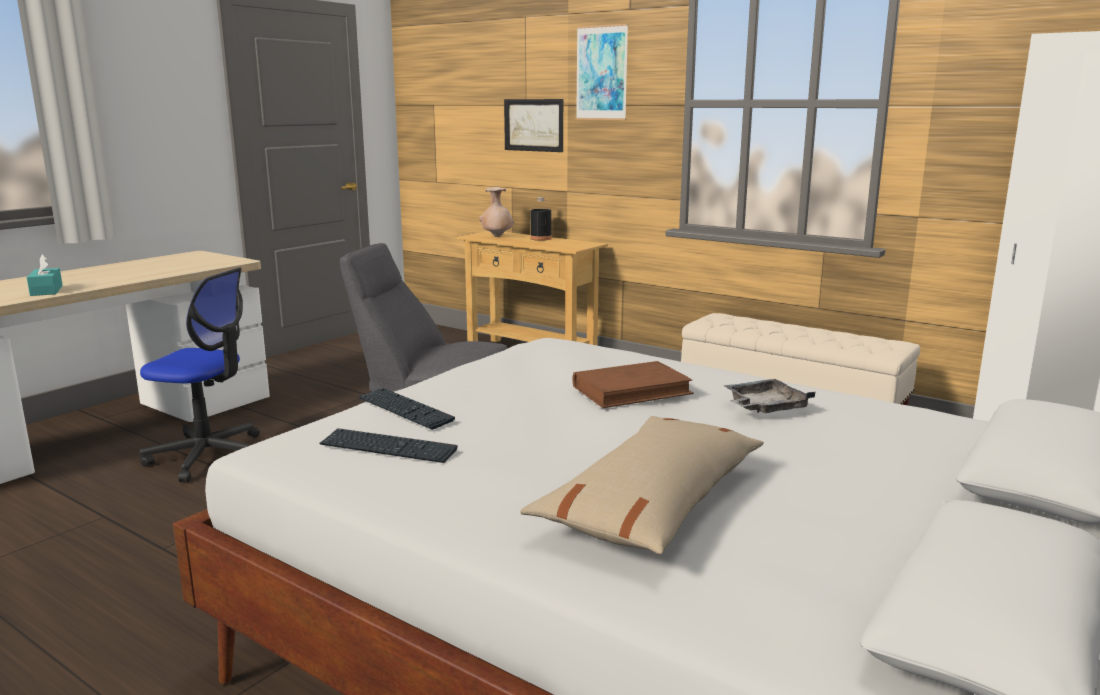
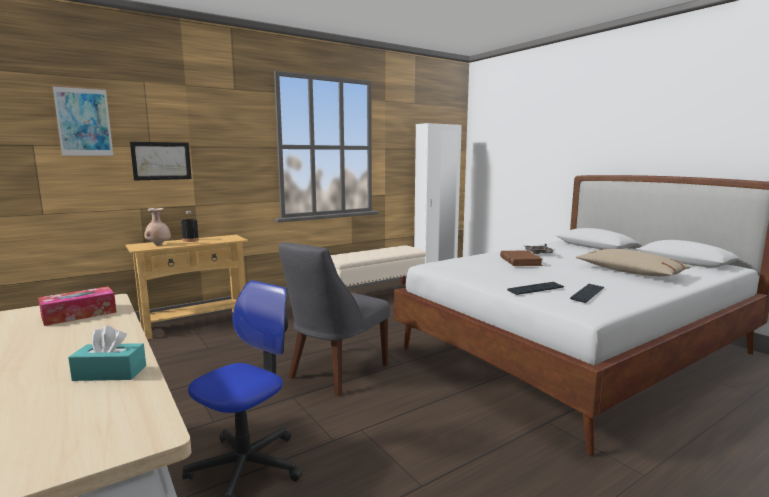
camera: 70 degrees left, 5 degrees down
(191, 264) = (79, 314): none -> tissue box
(601, 73) = (219, 126): picture -> picture (84, 122)

